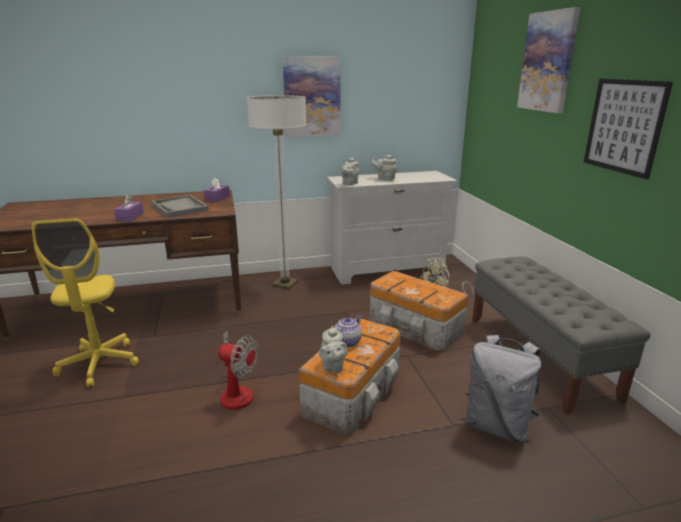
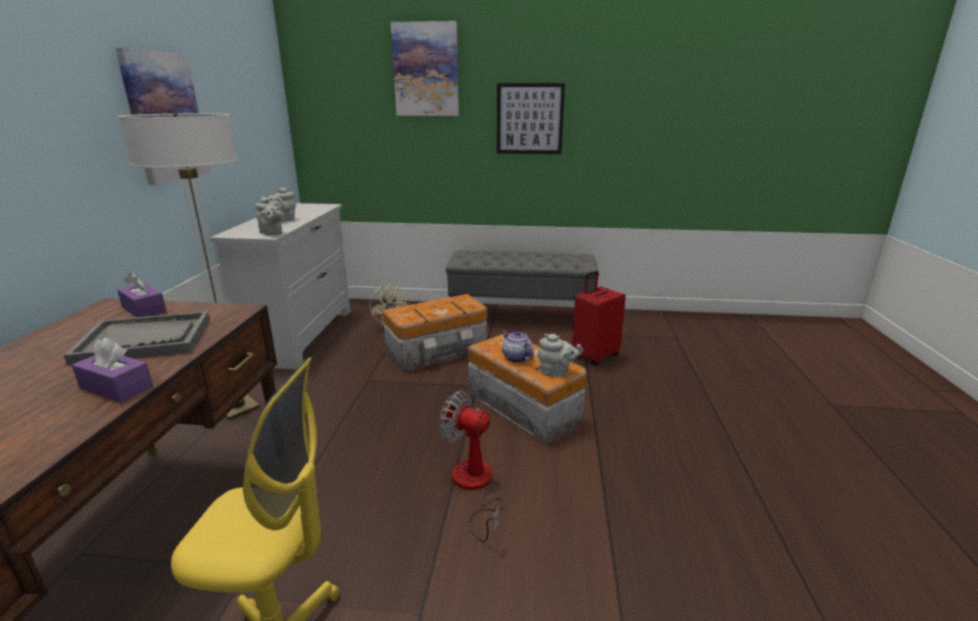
camera: 70 degrees left, 0 degrees up
(235, 390) = (474, 486): fan -> fan turned 105 degrees counterclockwise
(497, 425) = (594, 356): grey backpack -> red suitcase

